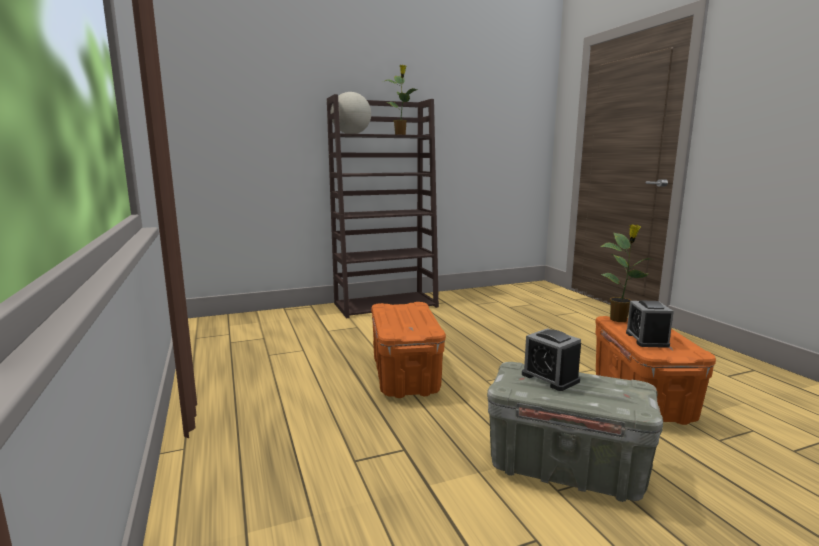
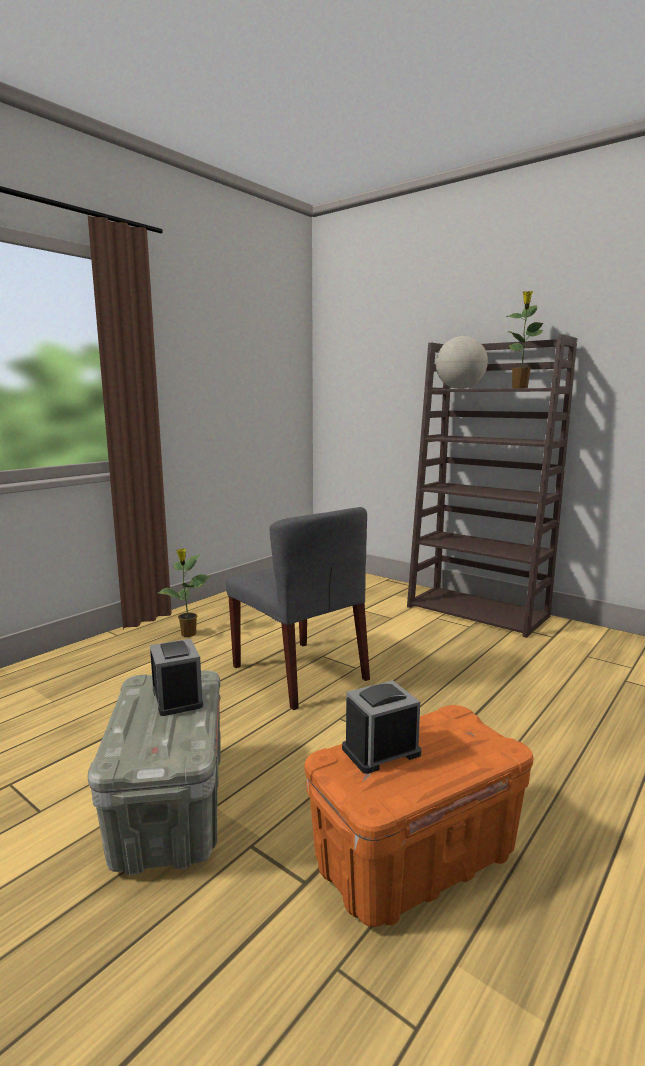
camera: 60 degrees right, 0 degrees up
(406, 377) = (300, 673): orange storage box -> grey chair
(550, 377) = (177, 698): alarm clock -> alarm clock turned 135 degrees clockwise
(620, 320) = (456, 722): potted plant -> potted plant (188, 634)

